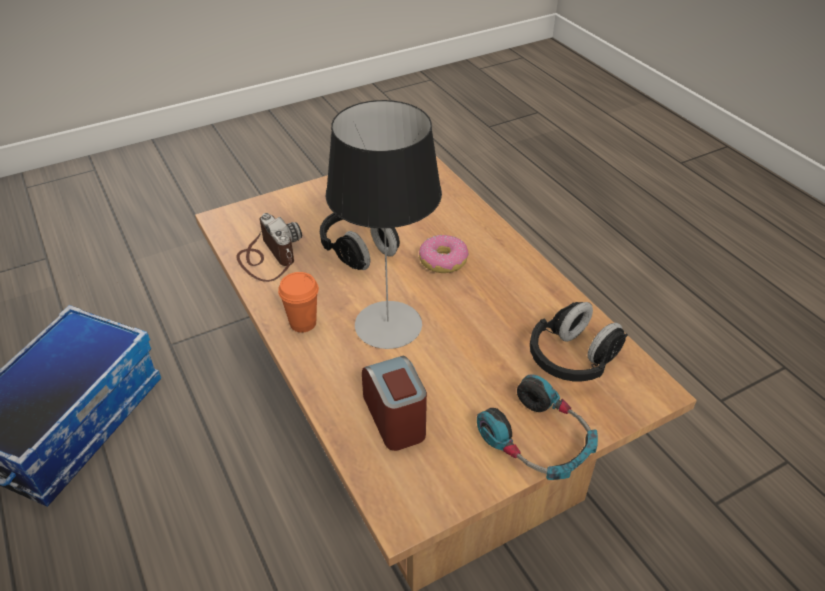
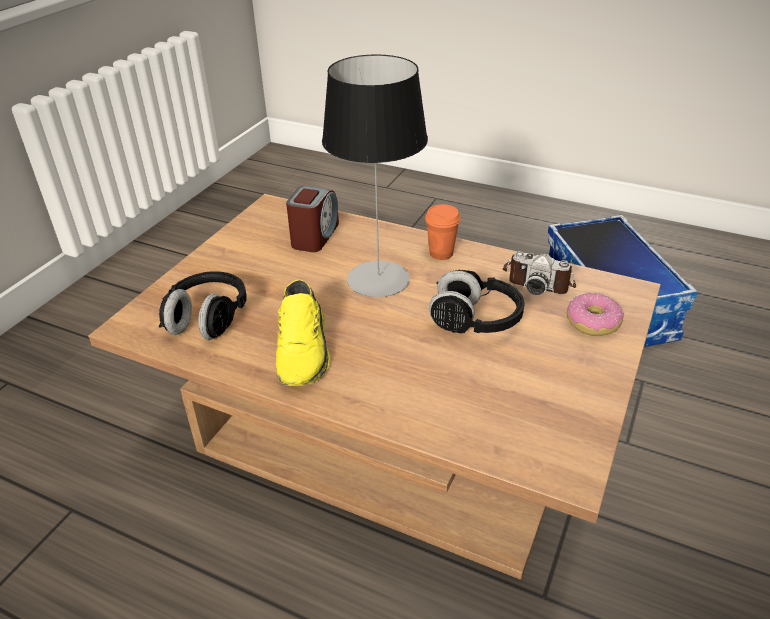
camera: 145 degrees right, 5 degrees down
(395, 418) = (315, 236): alarm clock -> alarm clock turned 105 degrees counterclockwise
(443, 261) = (388, 348): donut -> donut (592, 322)
(506, 289) = (305, 350): none -> yellow shoe
(538, 441) = (209, 262): headphones -> none

